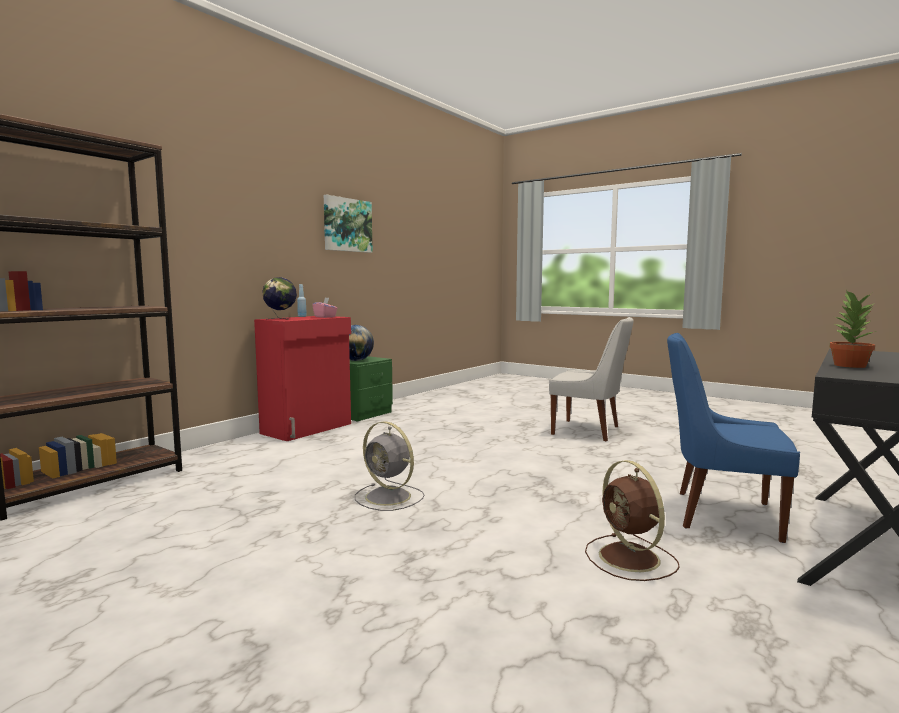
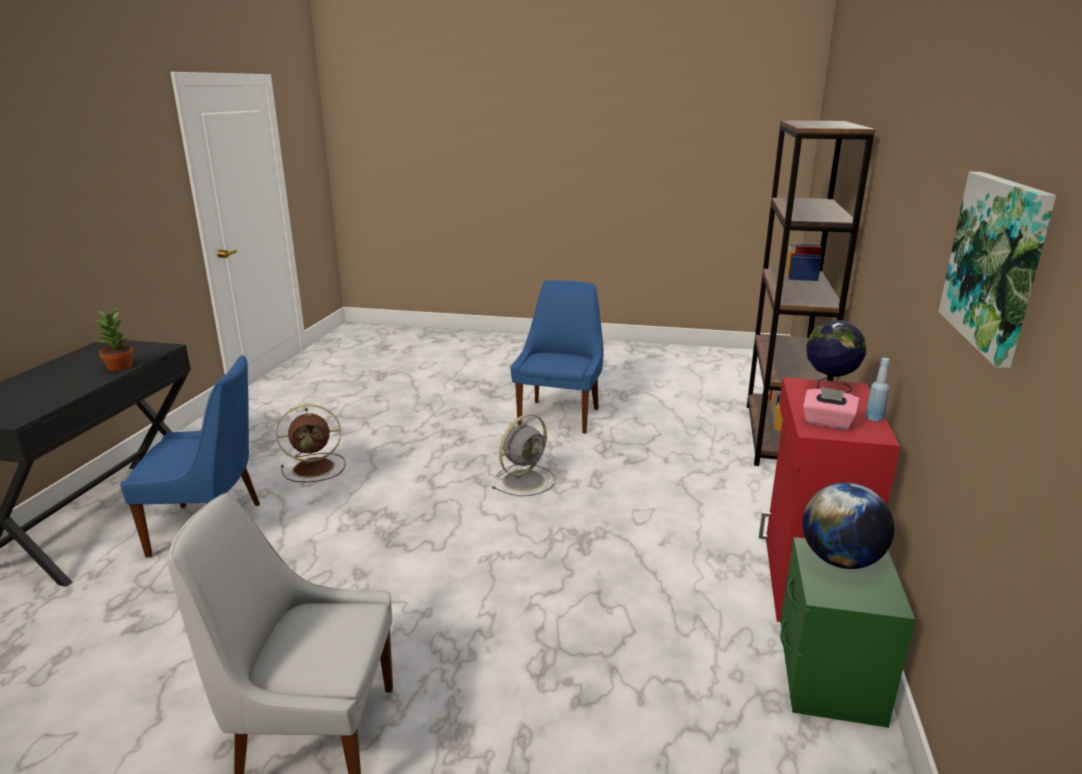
camera: 155 degrees right, 15 degrees up
(228, 565) = (560, 415): none -> blue chair
(389, 497) = (525, 480): grey fan -> grey fan turned 120 degrees clockwise
(631, 559) = (315, 468): brown fan -> brown fan turned 120 degrees clockwise

